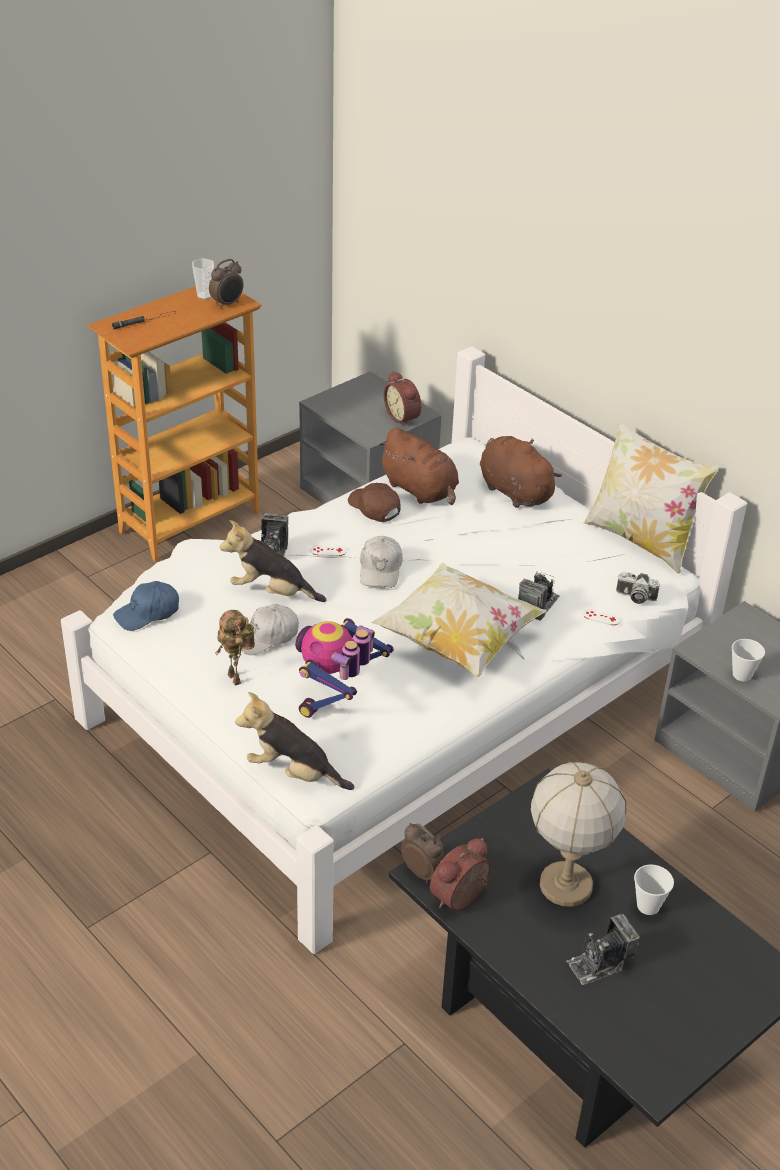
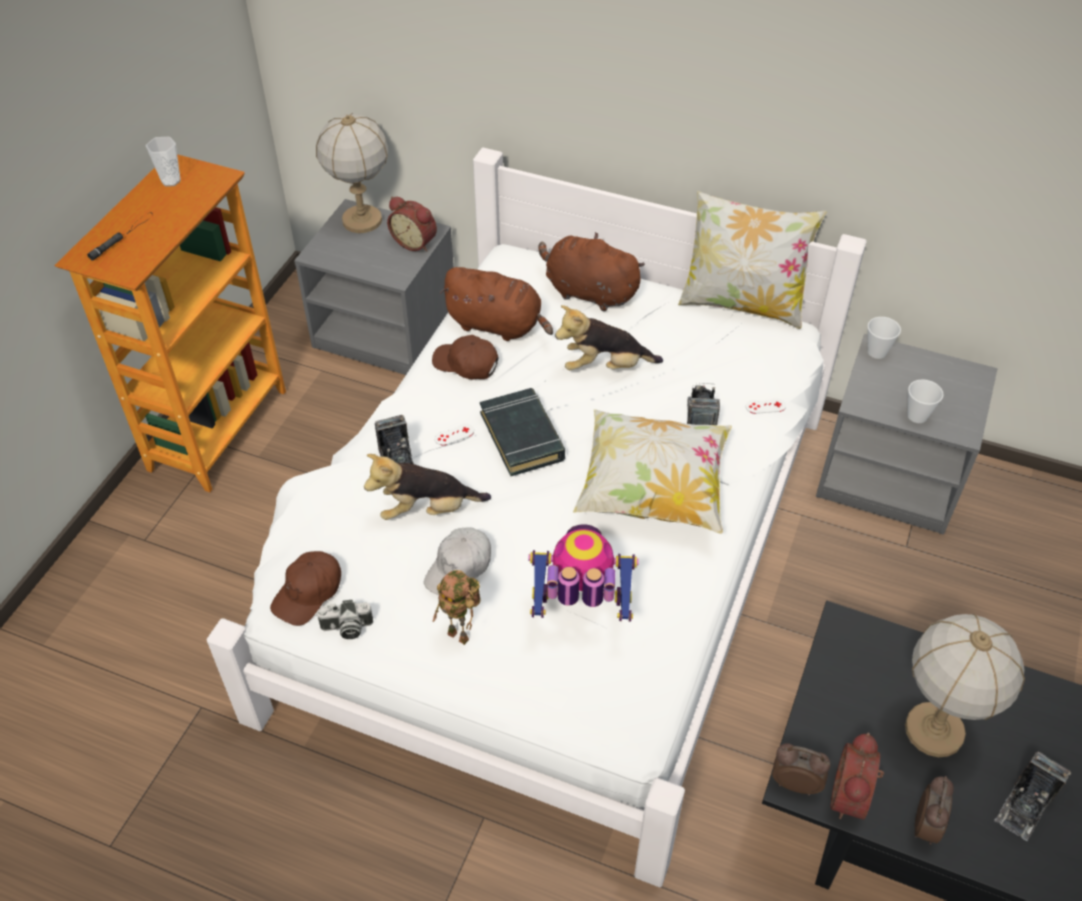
camera: 25 degrees left, 10 degrees up
(147, 613) = (308, 593): blue cap -> brown cap
(227, 304) = (205, 183): alarm clock -> alarm clock (926, 826)
(293, 773) = (596, 726): plush toy -> plush toy (605, 366)
(337, 697) = (580, 611): toy robot -> toy robot turned 90 degrees clockwise
(372, 390) = (362, 220): none -> table lamp
(380, 569) = (522, 436): white cap -> black book
(635, 597) = (781, 371): camera -> camera (346, 628)
(648, 906) = (1019, 717): cup -> cup (877, 352)

